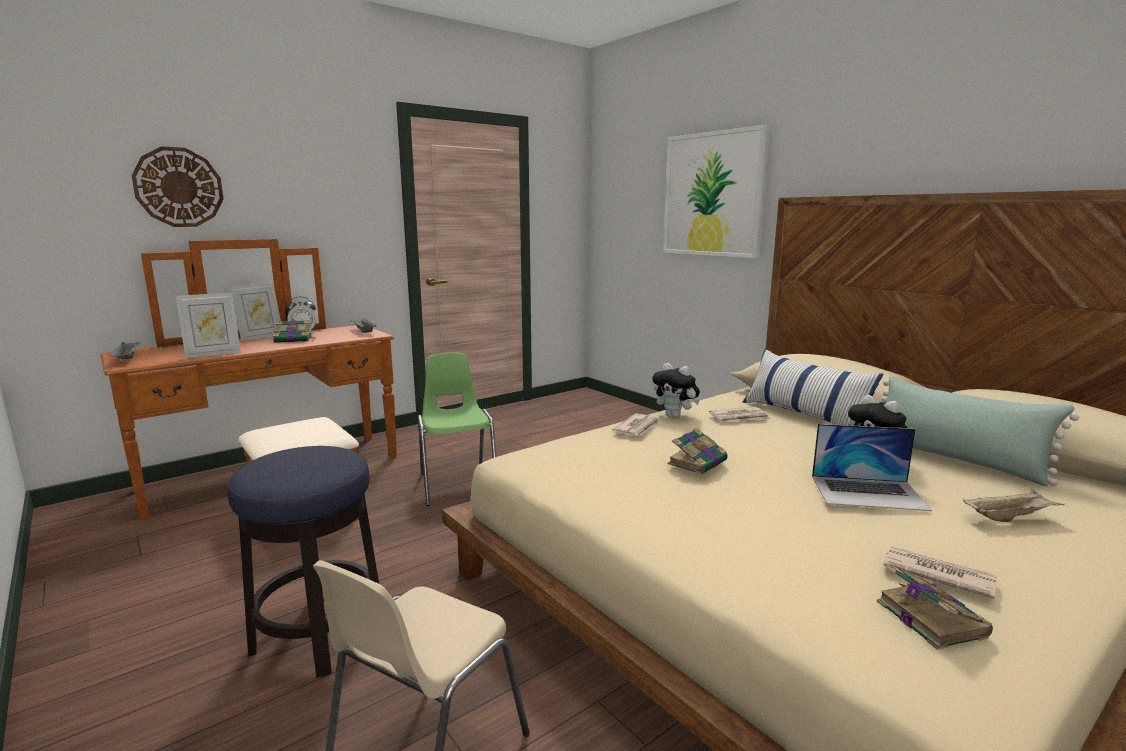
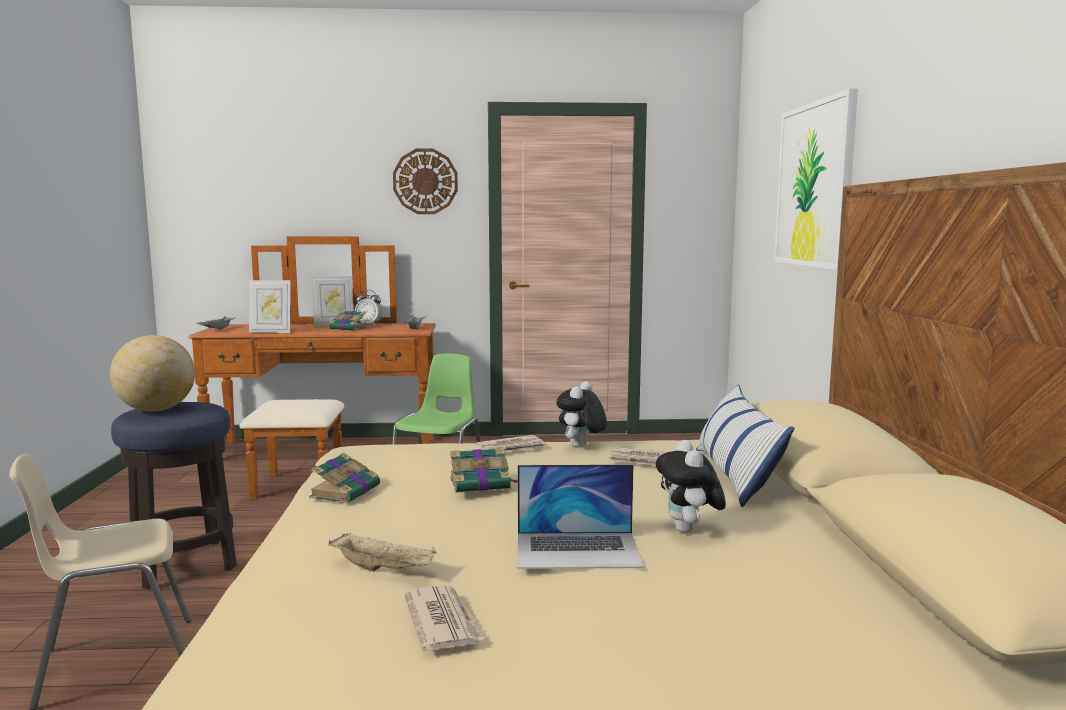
camera: 35 degrees right, 5 degrees down
(179, 187) = (287, 192): wall clock -> wall clock (425, 181)
(282, 467) = (156, 410): none -> globe
(675, 416) = (581, 447): plush toy -> plush toy turned 45 degrees clockwise
(868, 492) = (578, 550): laptop -> laptop turned 45 degrees counterclockwise
(929, 617) = (344, 641): book -> book (346, 491)
(955, 459) = (803, 558): green pillow -> none
(1009, 517) = (677, 617): beige tray -> beige tray (384, 569)

